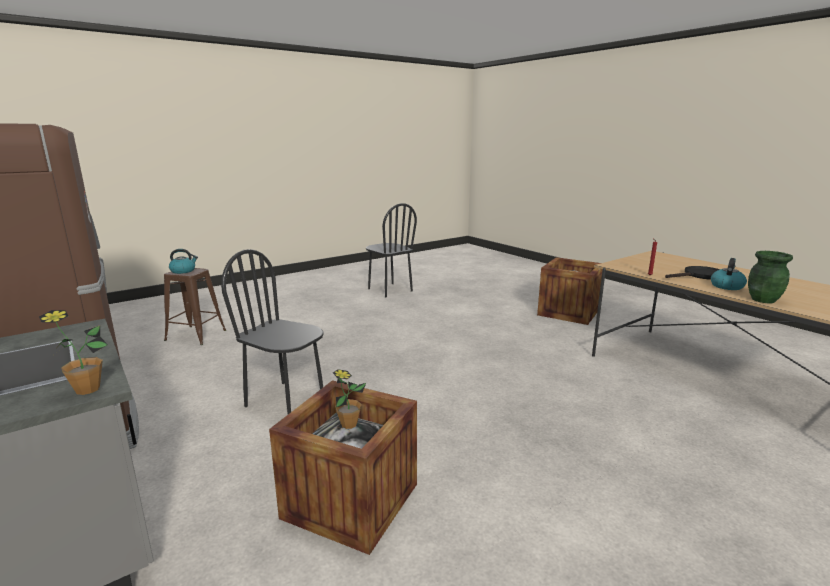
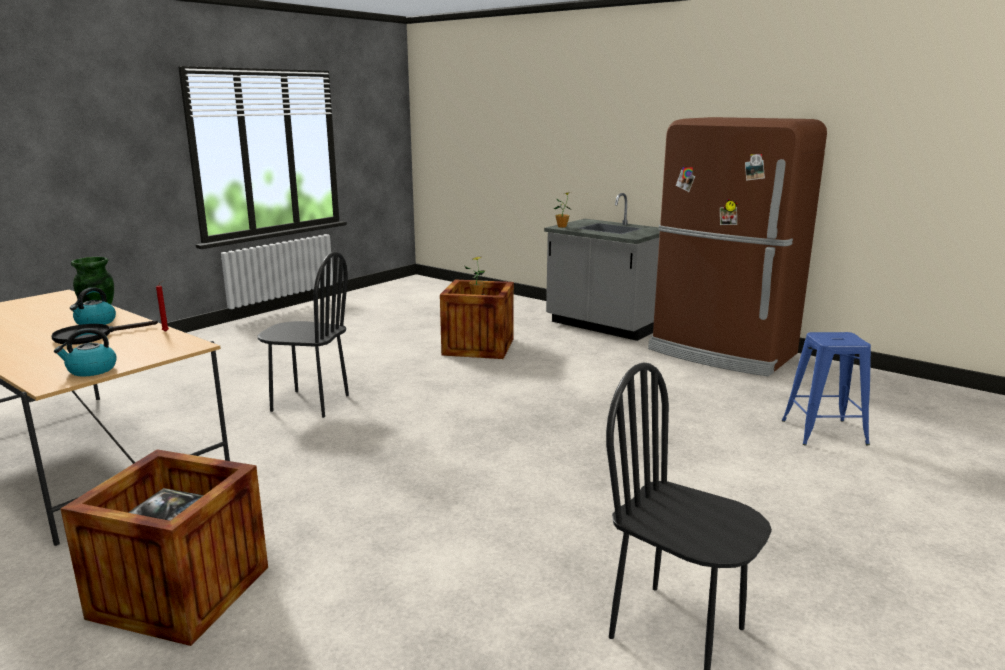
camera: 165 degrees right, 0 degrees up
(183, 271) = (842, 337): kettle -> kettle (91, 370)
(195, 335) = (824, 432): brown stool -> blue stool
(285, 400) = (586, 382): black chair -> black chair (310, 403)

